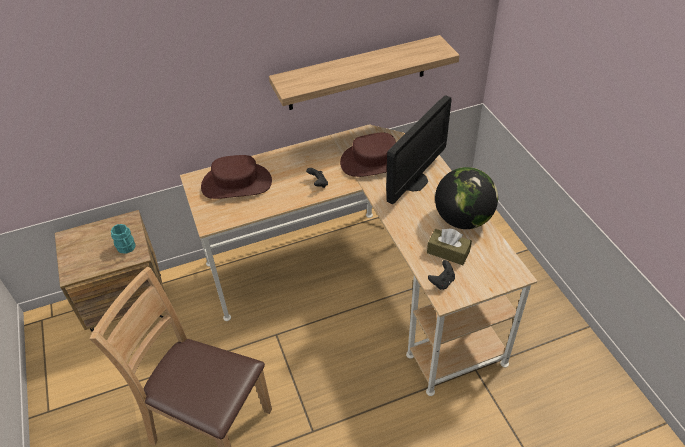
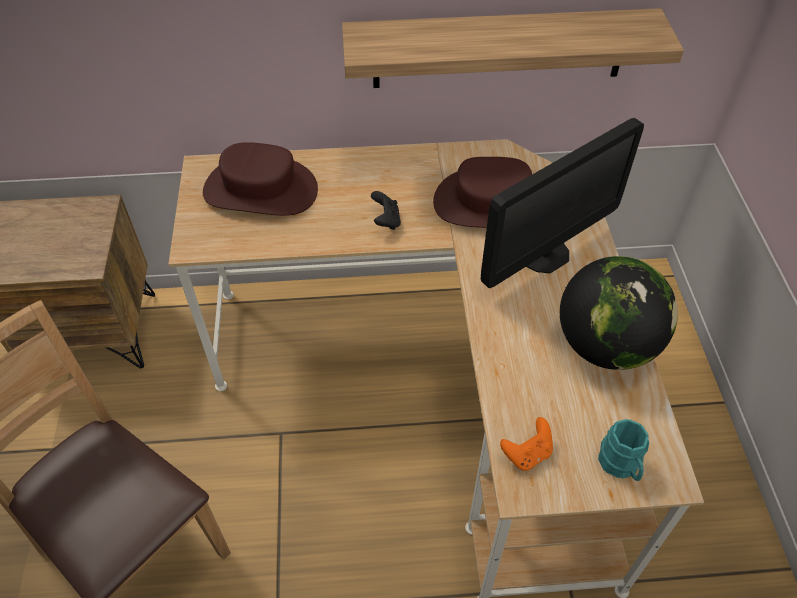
camera: 15 degrees right, 5 degrees up
(127, 248) = (78, 251): turquoise mug -> turquoise mug (620, 466)
(442, 282) = (527, 454): black game controller -> orange game controller
(448, 252) = (558, 400): brown tissue box -> none

